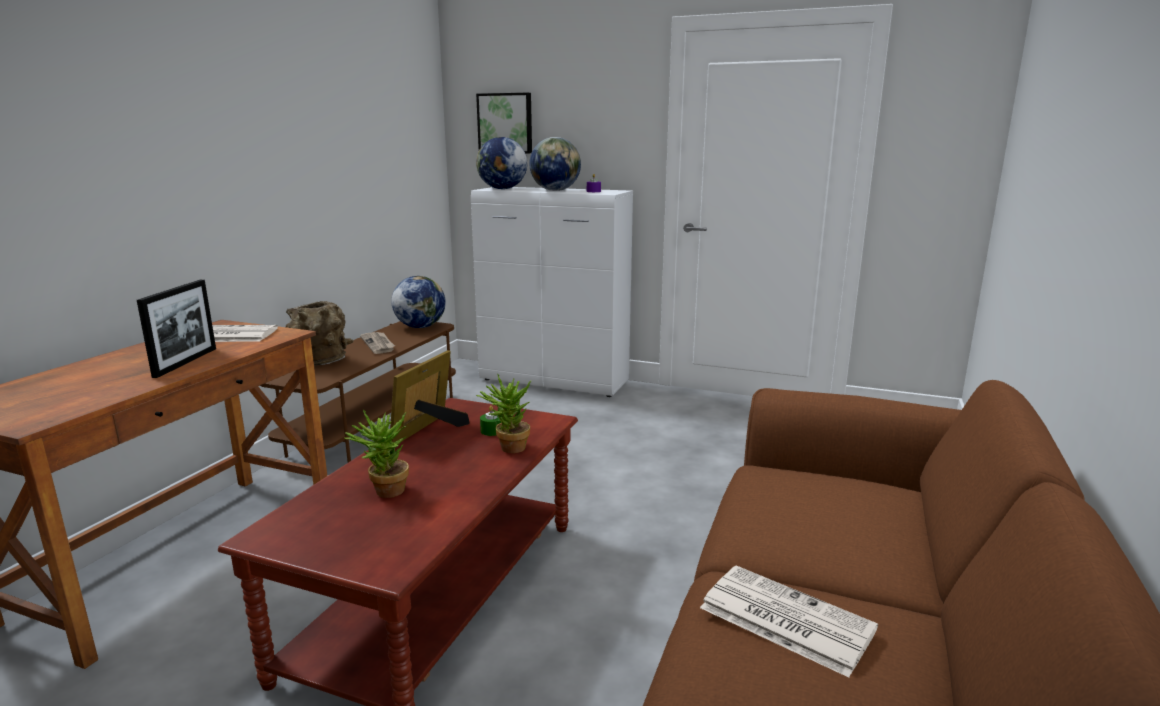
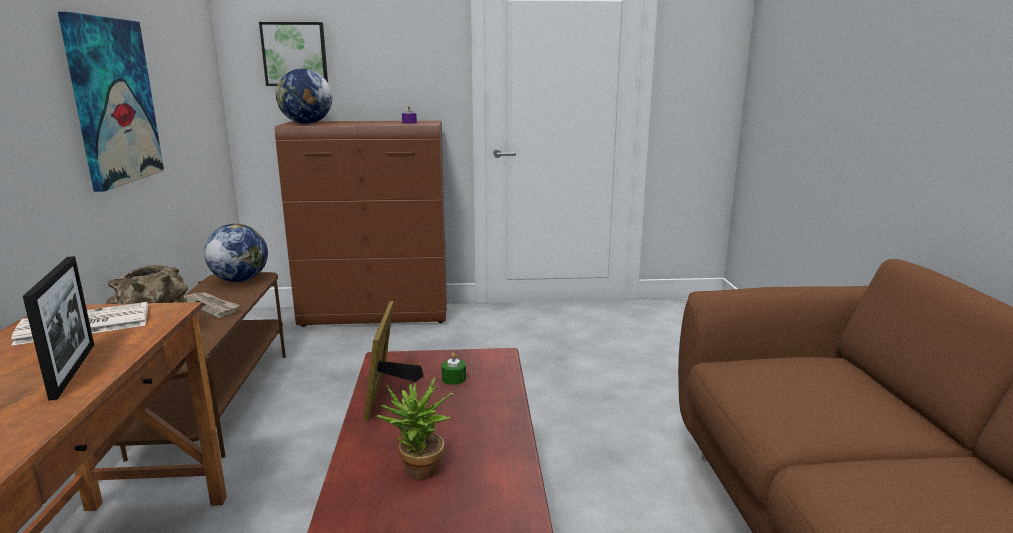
camera: 25 degrees left, 0 degrees up
(313, 164) = (113, 101): none -> picture
(508, 448) = (490, 394): potted plant -> none
(555, 190) = (368, 123): globe -> none
(555, 381) = (376, 316): white cabinet -> brown cabinet
(783, 618) = (901, 492): newspaper -> none

